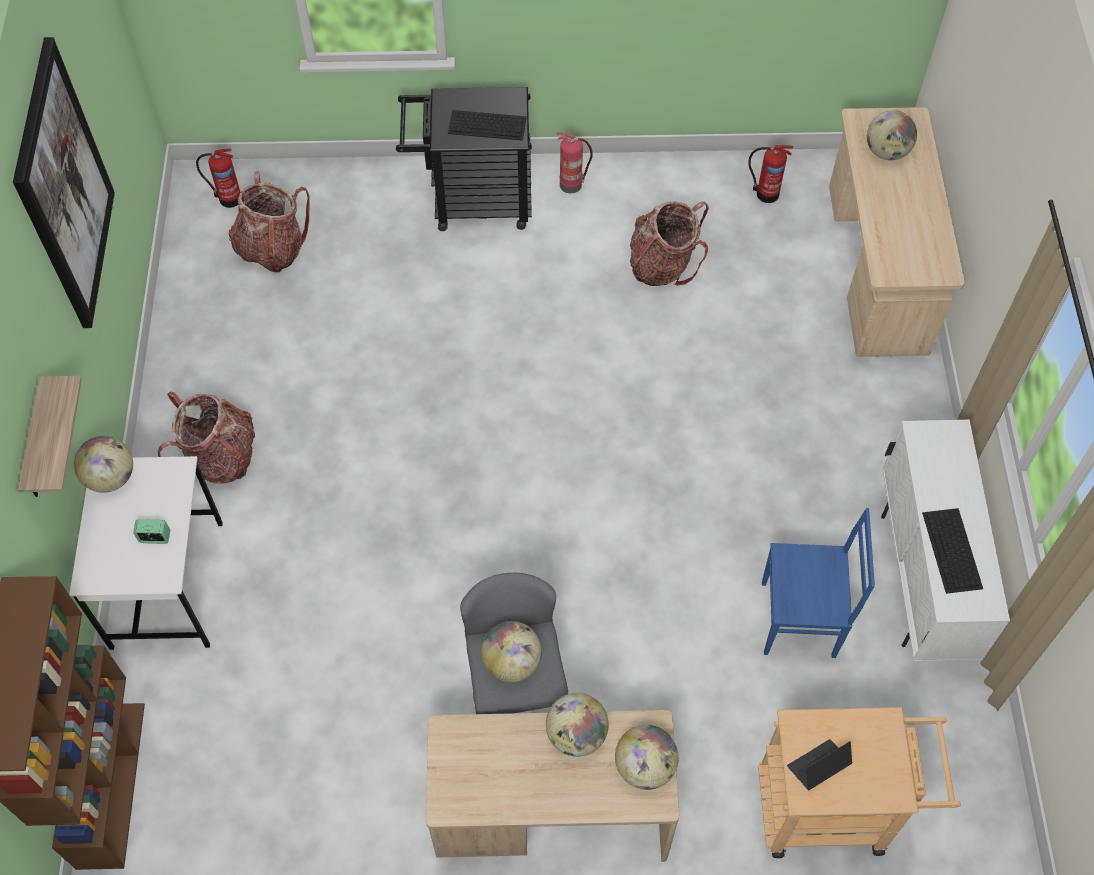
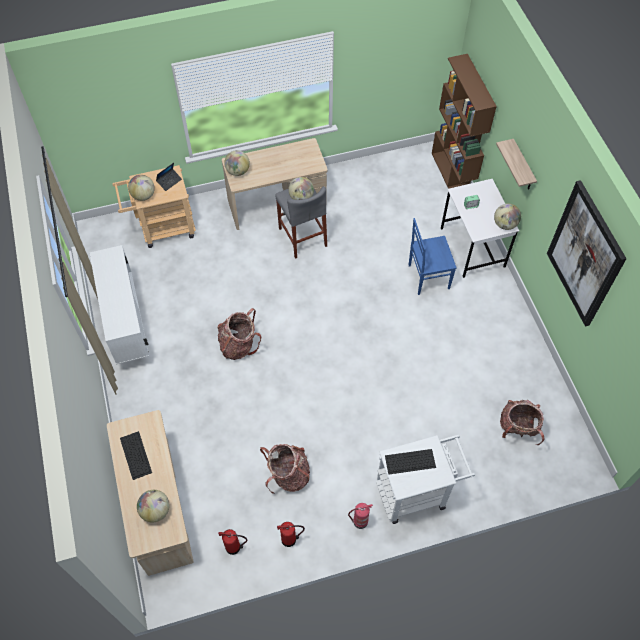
camera: 165 degrees right, 0 degrees up
(220, 458) = (480, 306): backpack -> backpack (239, 345)
(228, 198) = (562, 456): fire extinguisher -> fire extinguisher (290, 539)
(472, 201) = (417, 492): black cart -> white cart
(576, 735) = (267, 175): globe -> globe (143, 195)
(801, 619) = (183, 296): blue chair -> blue chair (427, 277)
(952, 551) = (114, 275): keyboard -> keyboard (135, 455)

